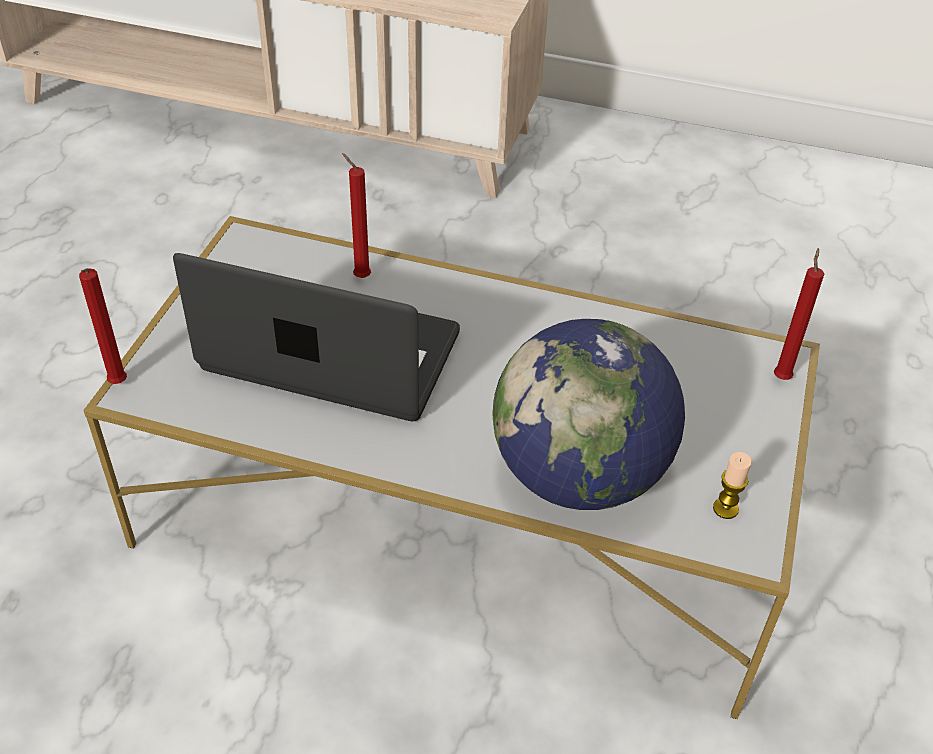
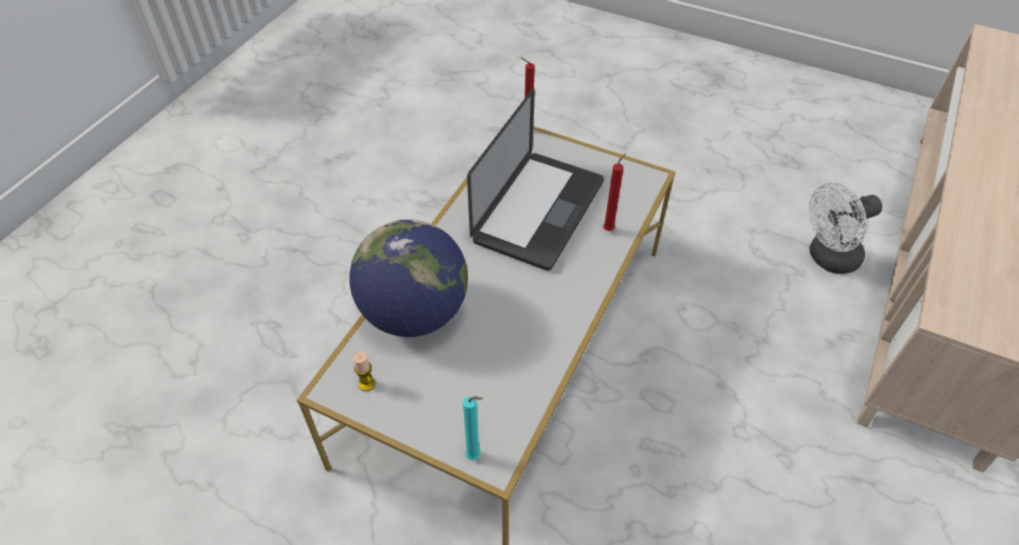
camera: 100 degrees right, 5 degrees up
(252, 197) = (827, 258): none -> white fan
(781, 376) = (475, 457): red candle -> turquoise candle

